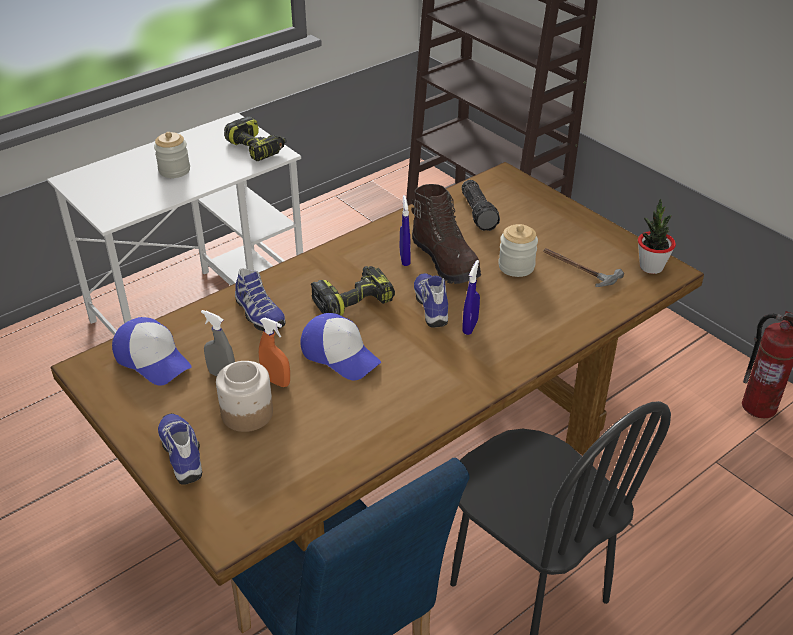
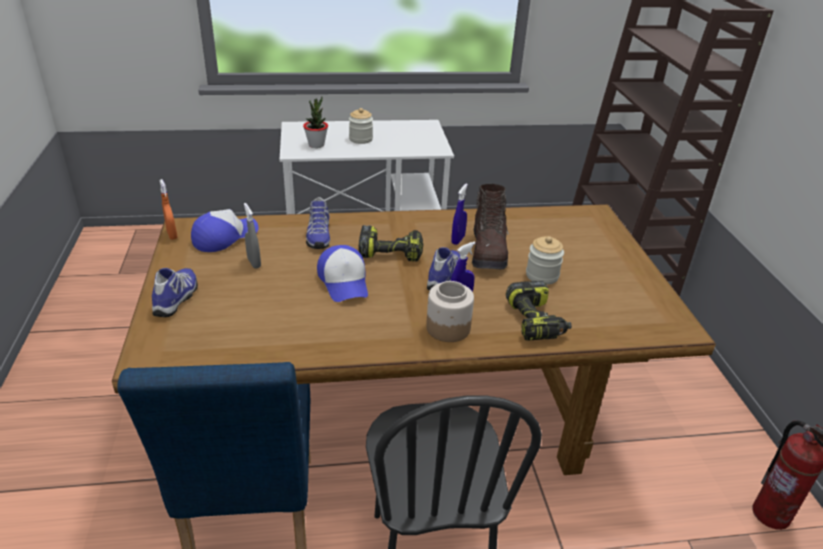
camera: 30 degrees right, 5 degrees down
(153, 359) = (224, 237): cap -> cap turned 120 degrees counterclockwise
(246, 413) = (242, 292): jar -> jar (447, 328)
(257, 148) = (428, 142): power drill -> power drill (536, 321)
(276, 381) = (283, 280): orange spray bottle -> orange spray bottle (172, 235)
(479, 213) = (549, 230): flashlight -> none
(577, 268) = (594, 296): hammer -> none
(651, 267) = (665, 319): potted plant -> potted plant (316, 145)

